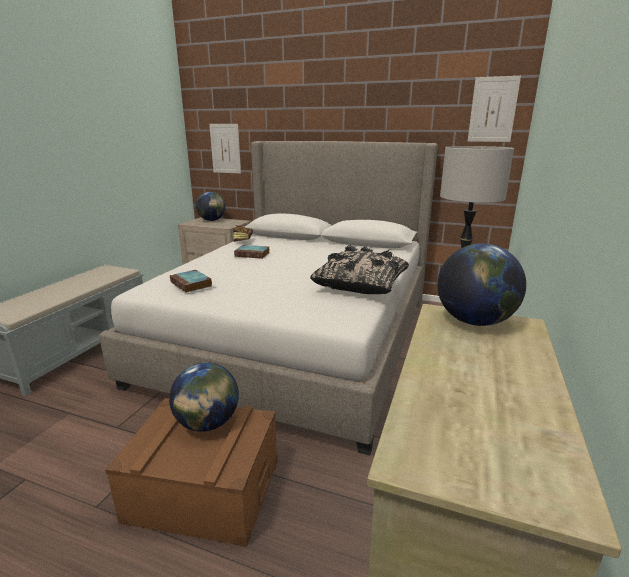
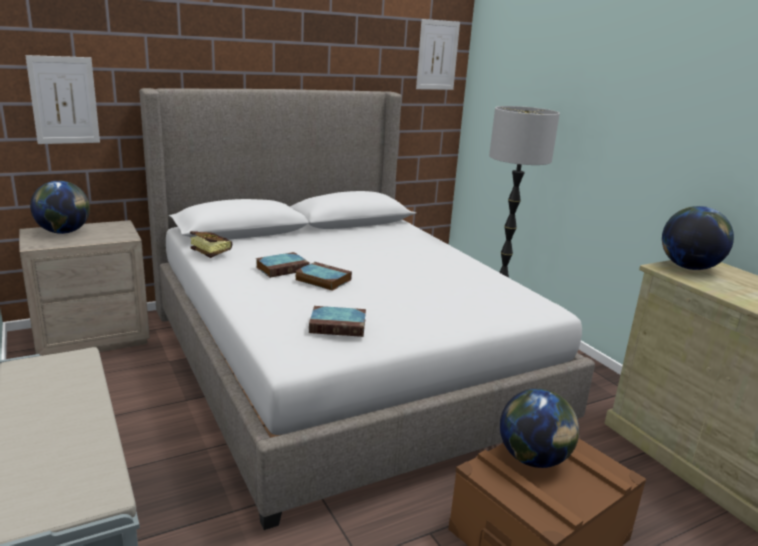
camera: 50 degrees left, 0 degrees up
(252, 264) = (322, 280): none -> book
(360, 287) = (471, 272): black pillow -> none

